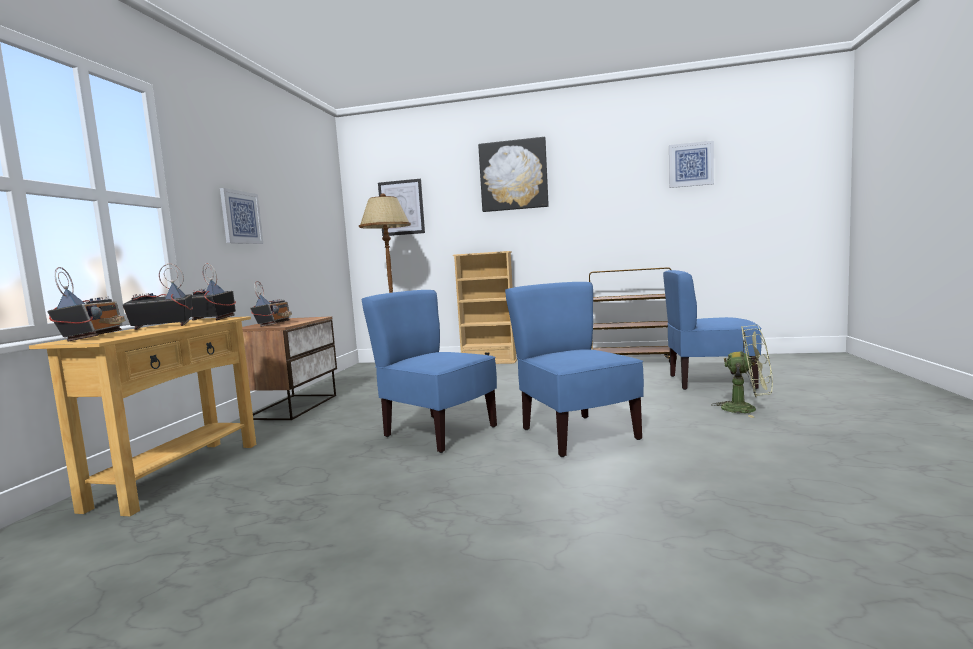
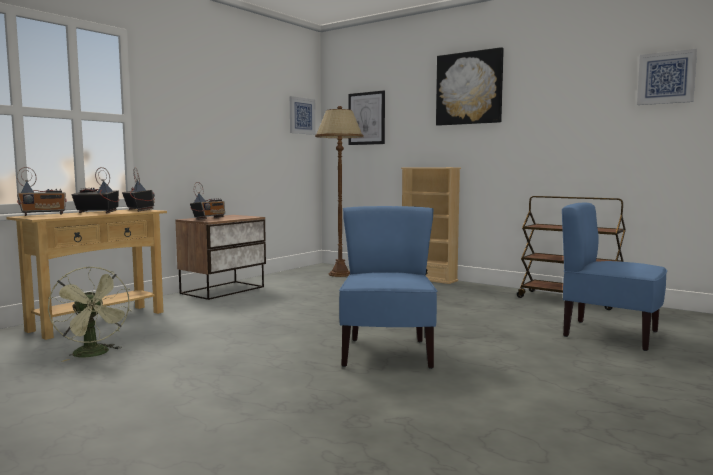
camera: 25 degrees right, 0 degrees up
(93, 337) = (43, 215): radio -> radio turned 45 degrees clockwise
(241, 217) = (199, 128): picture -> picture (301, 116)
(439, 432) = (288, 329): blue chair -> none
(747, 409) = (591, 366): green fan -> green fan (94, 354)

